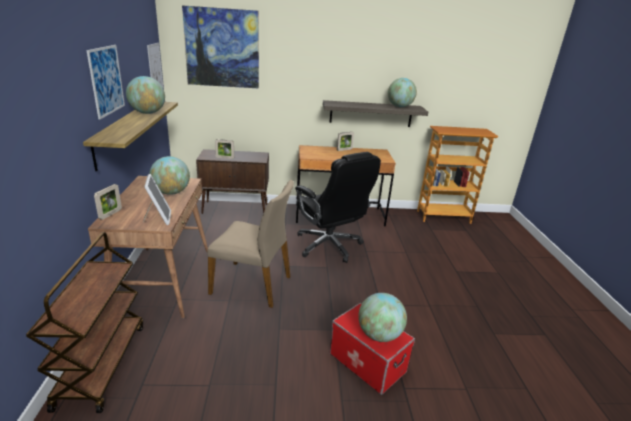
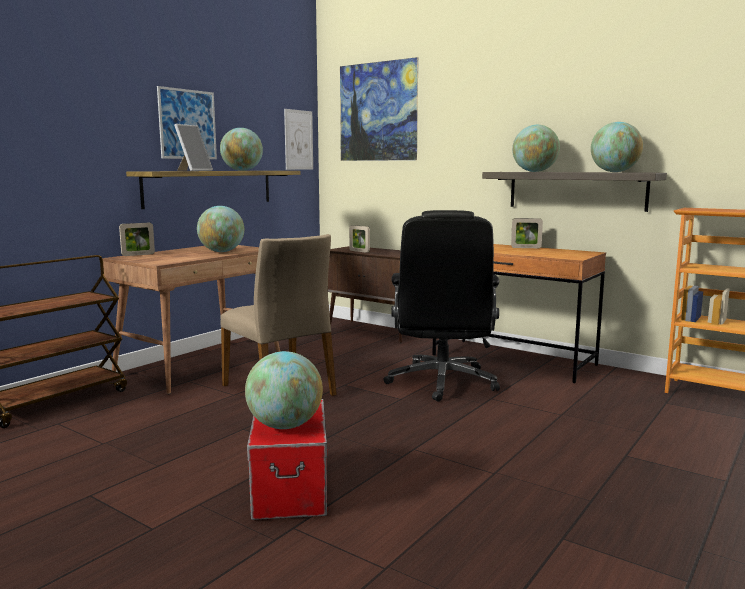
camera: 40 degrees right, 15 degrees down
(158, 218) = (167, 260): picture frame -> picture frame (193, 171)
(354, 105) = (534, 171): none -> globe

